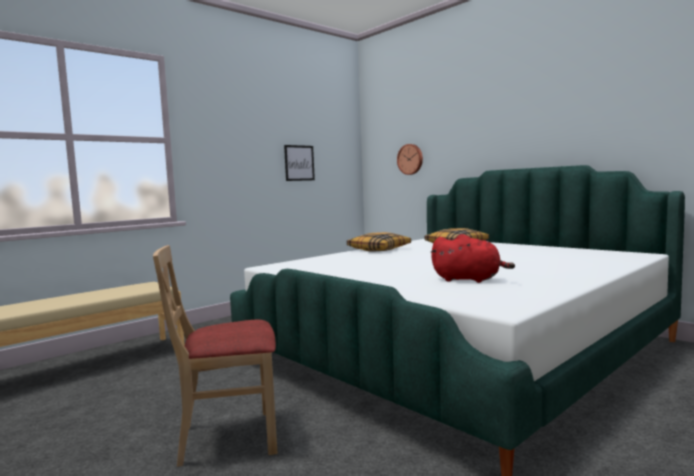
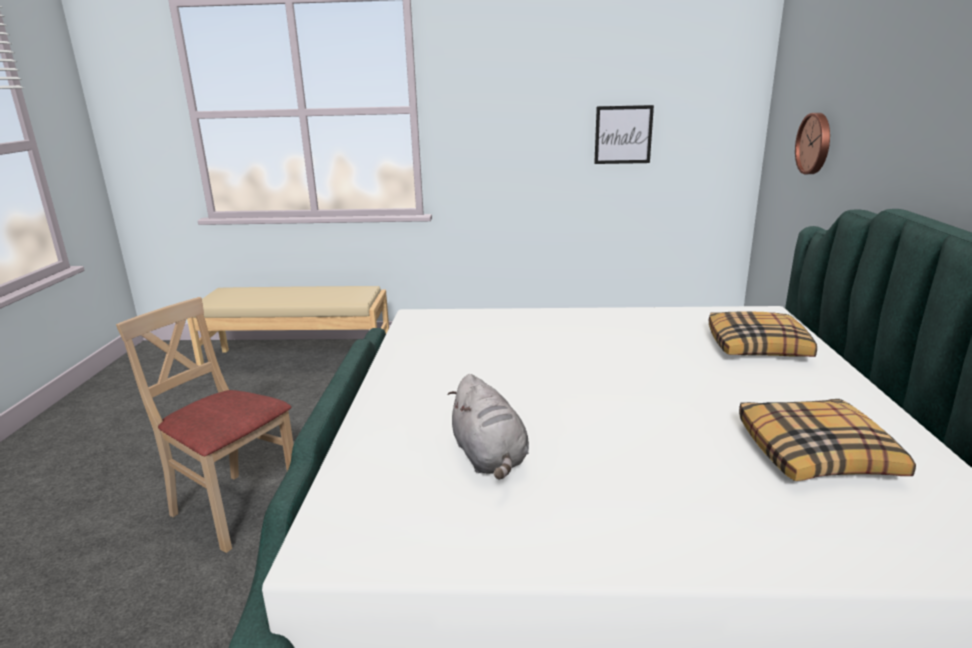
camera: 45 degrees right, 15 degrees up
(379, 249) = (620, 318): pillow -> pillow (817, 454)
(469, 280) = (490, 458): red plush toy -> grey plush toy

